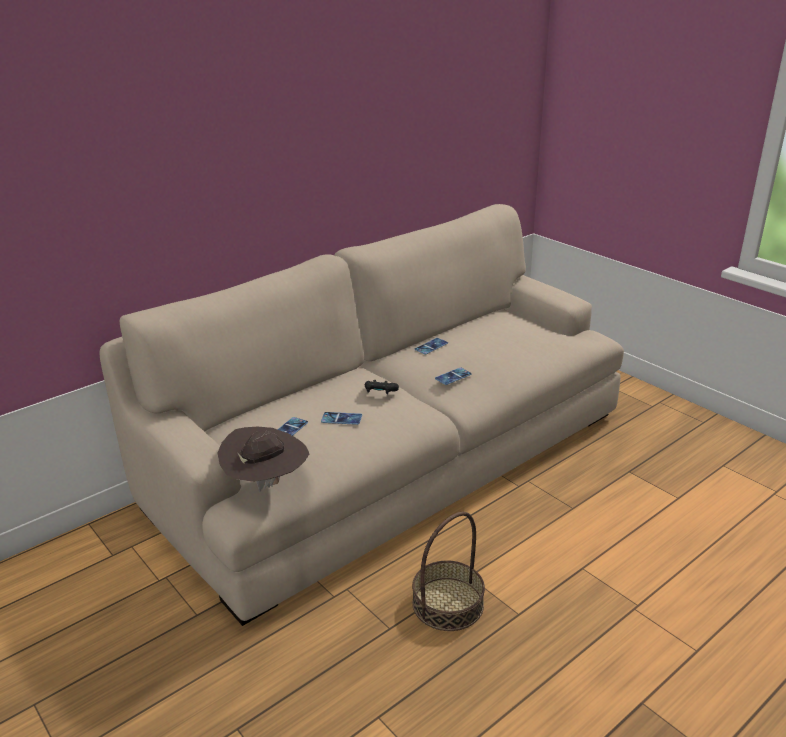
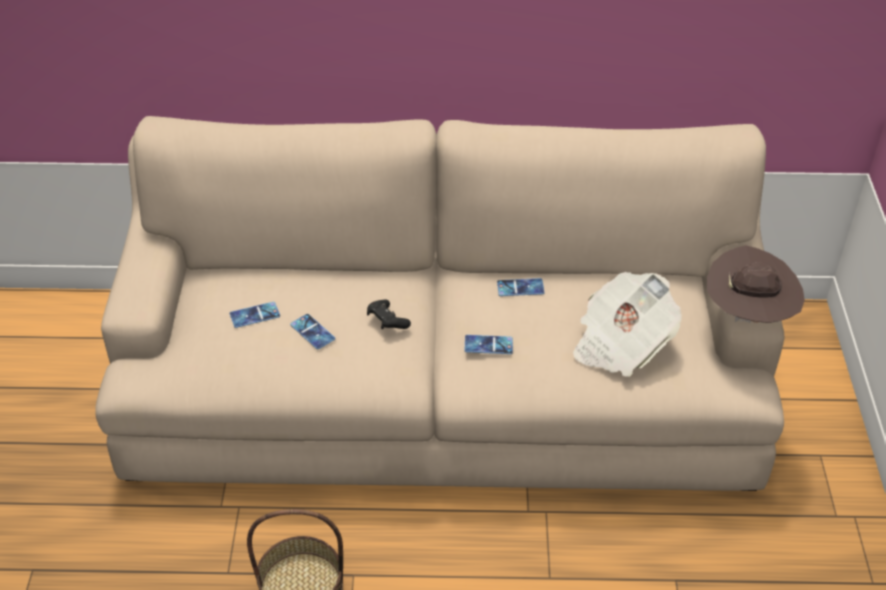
camera: 40 degrees right, 15 degrees up
(267, 483) = (174, 365): brown hat -> brown hat (748, 316)
(518, 344) = (621, 343): none -> newspaper

